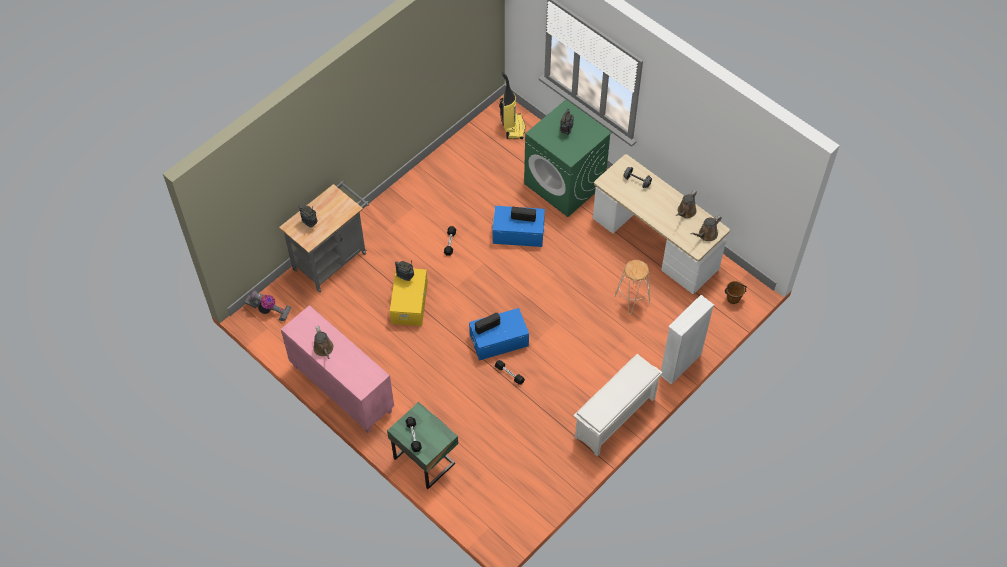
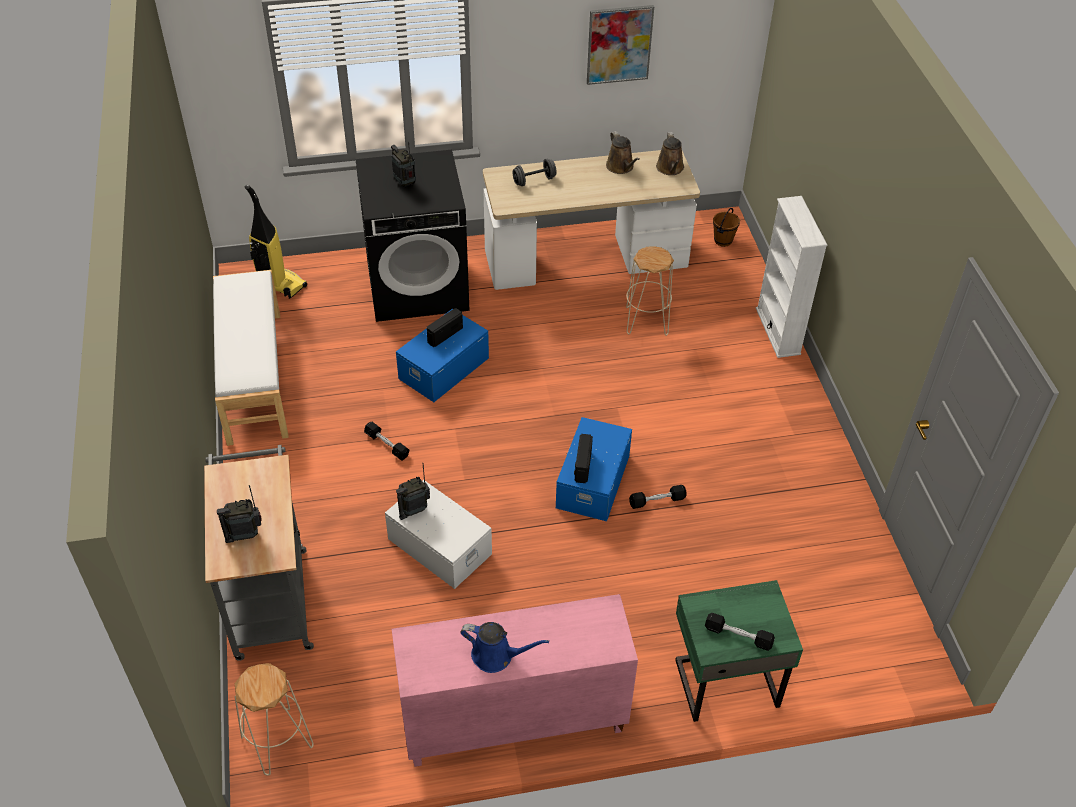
camera: 55 degrees left, 10 degrees down
(269, 311) = (277, 741): vacuum cleaner -> beige stool
(324, 349) = (496, 656): brown watering can -> blue watering can
(410, 303) = (440, 545): yellow storage box -> white storage box
(445, 162) = (253, 377): none -> white bench
(565, 184) = (418, 286): green washing machine -> black washing machine
(614, 419) = (811, 433): white shoe rack -> none
(714, 149) = (619, 44): none -> picture

